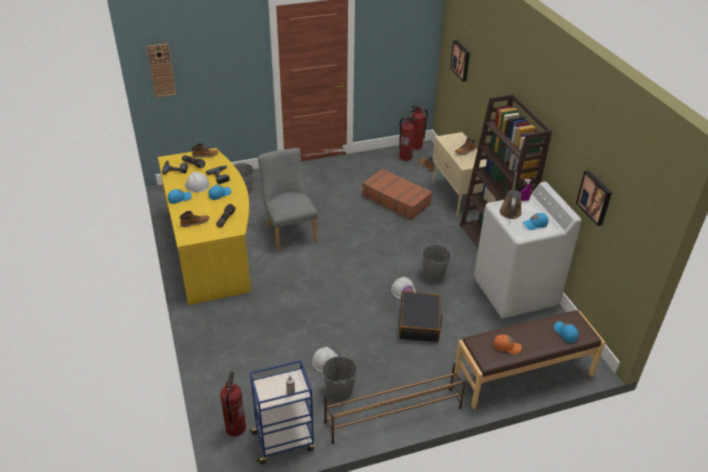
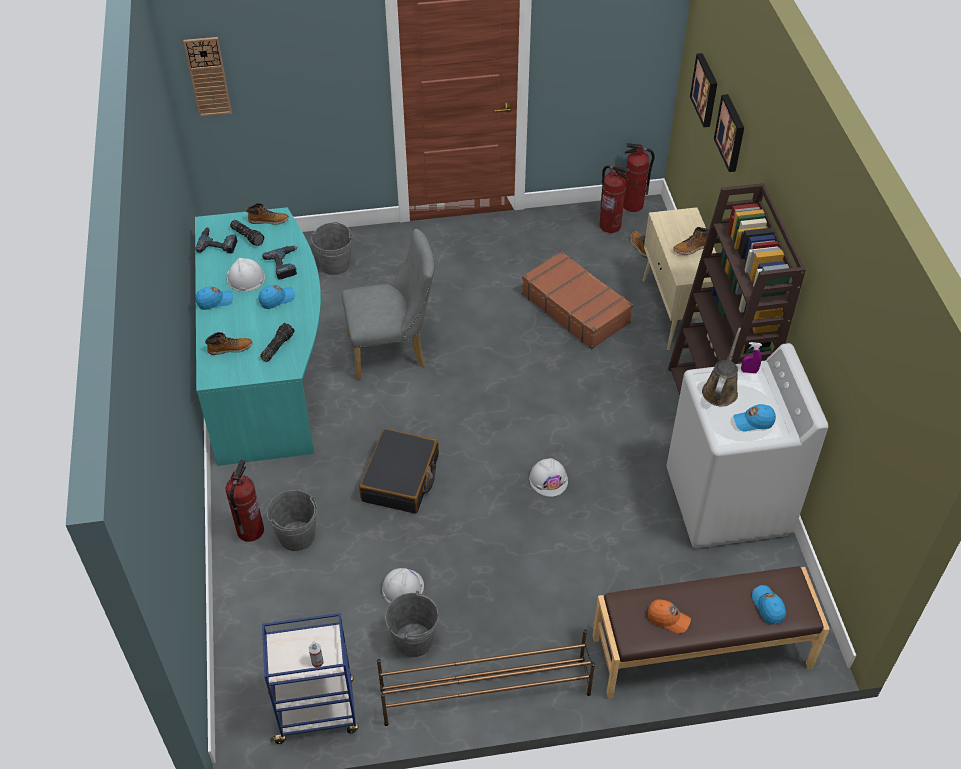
camera: 10 degrees right, 10 degrees up
(211, 248) = (268, 368): yellow desk -> turquoise desk
(235, 428) = (251, 681): fire extinguisher -> fire extinguisher (250, 530)
(289, 231) = (393, 350): grey chair -> grey chair turned 90 degrees clockwise
(419, 323) = (561, 540): black suitcase -> black suitcase (401, 479)
(434, 274) = (604, 455): grey bucket -> grey bucket (297, 536)
(595, 197) = (849, 400): picture -> picture (731, 132)

